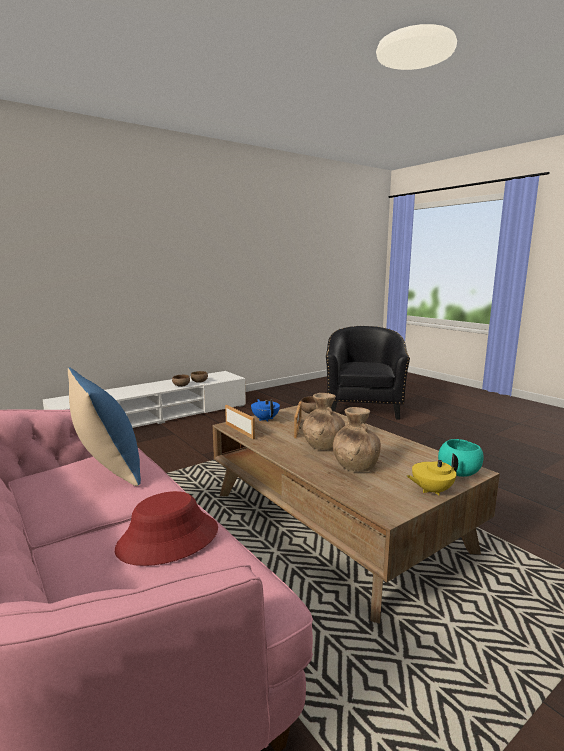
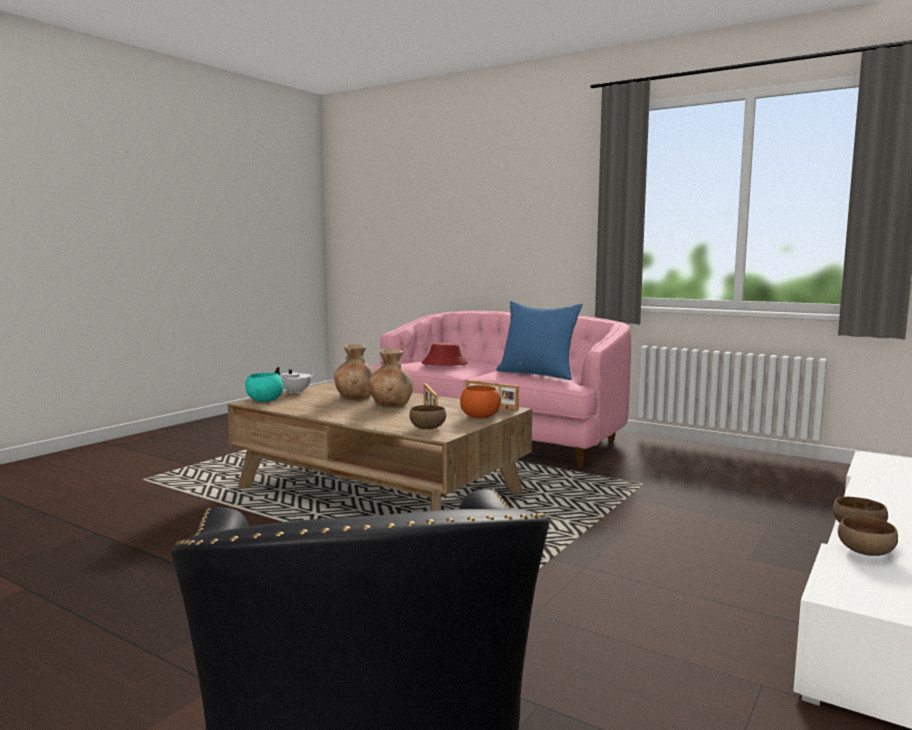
camera: 160 degrees right, 5 degrees down
(265, 419) = (480, 417): blue teapot -> orange bowl
(431, 490) = (296, 392): yellow teapot -> white teapot

